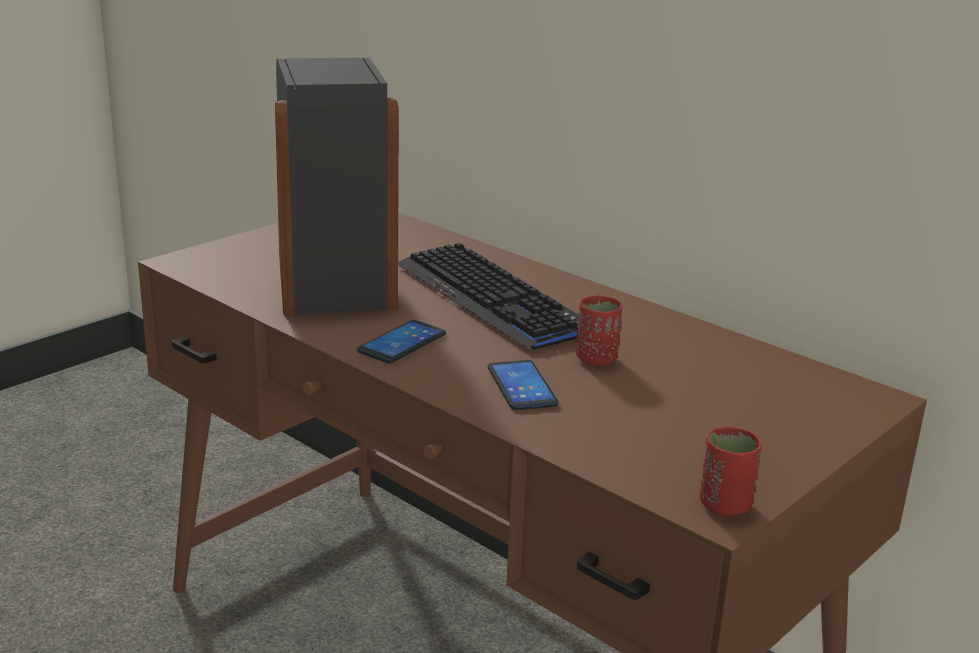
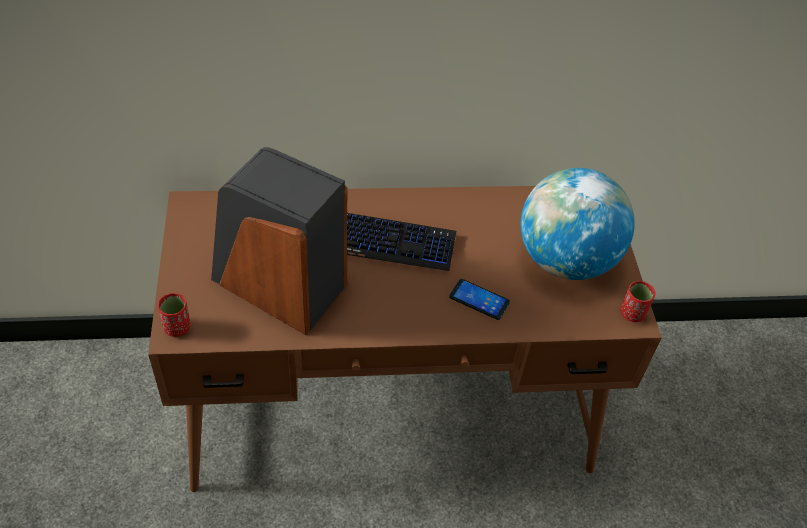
camera: 50 degrees left, 25 degrees up
(401, 343) = (390, 310): phone -> none
(596, 359) = (478, 254): red cup -> red cup (177, 327)
(711, 417) = (565, 260): none -> globe

